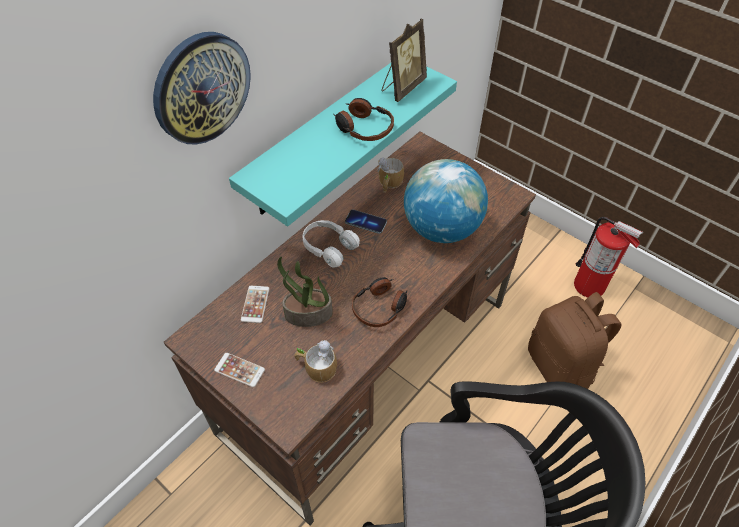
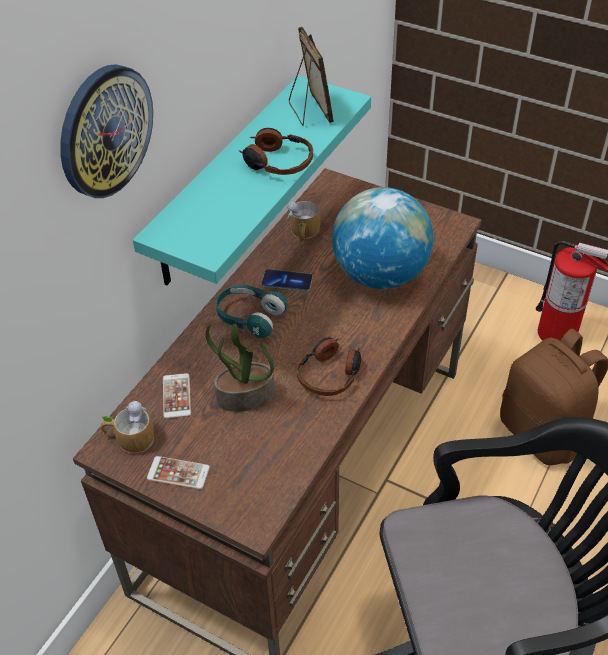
camera: 10 degrees left, 5 degrees down
(316, 367) = (271, 453): mug -> mug (129, 438)
(329, 247) = (250, 317): white headphones -> turquoise headphones
(402, 87) = (309, 111): picture frame -> picture frame turned 45 degrees counterclockwise

